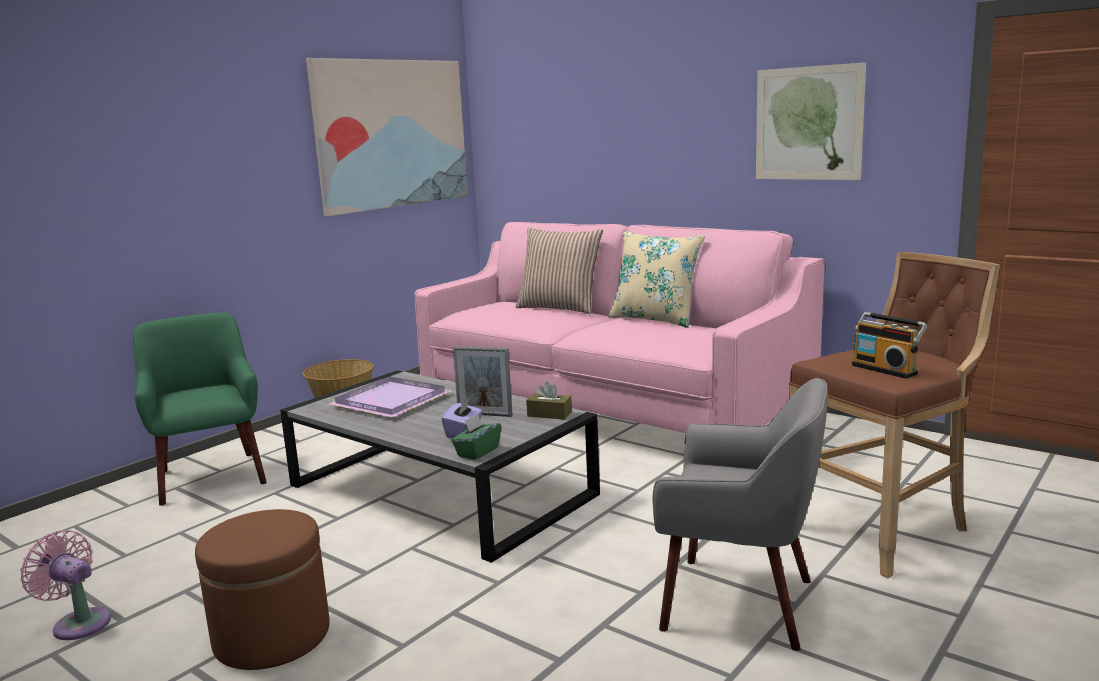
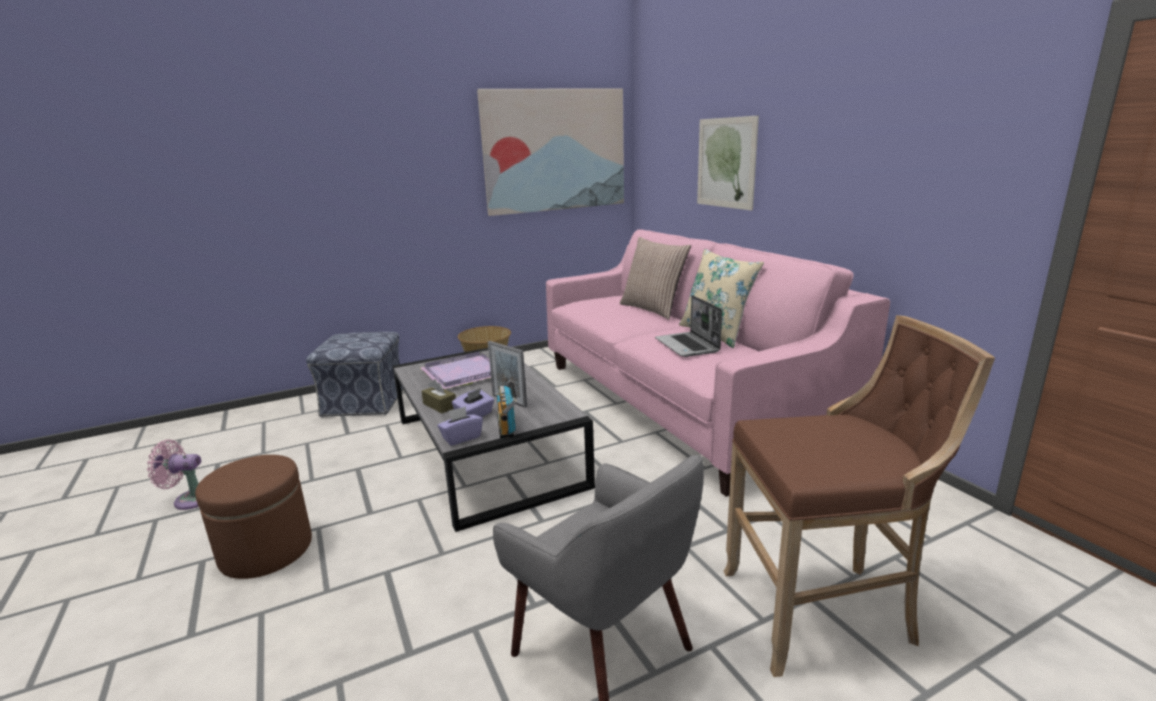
camera: 25 degrees right, 5 degrees up
(78, 623) = (190, 499): pink fan -> pink fan turned 60 degrees counterclockwise
(210, 477) = (365, 402): green armchair -> ottoman
(477, 452) = (461, 438): green tissue box -> purple tissue box
(549, 414) = (555, 412): brown tissue box -> brown tissue box (440, 405)
(644, 331) = (688, 346): none -> laptop
(808, 123) = (893, 153): picture -> picture (726, 163)
(886, 369) = (822, 453): radio -> radio (508, 426)

